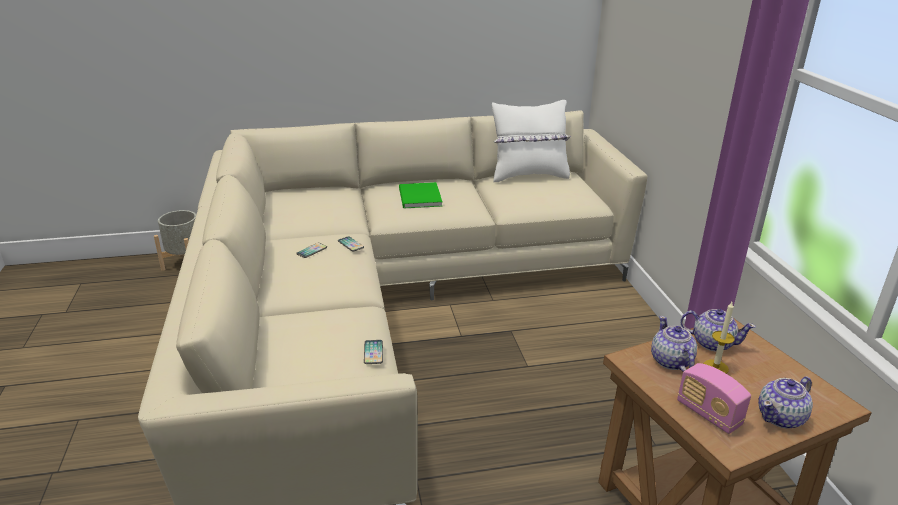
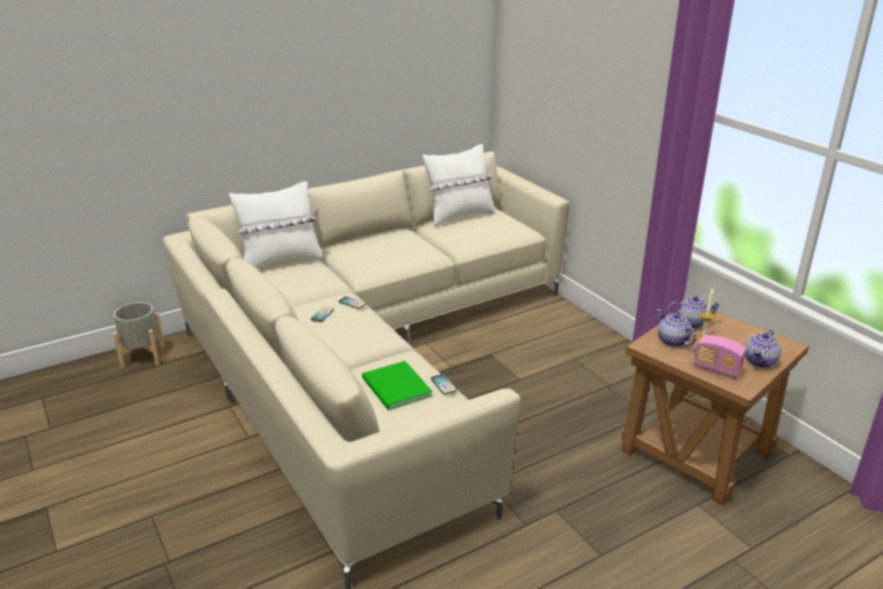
camera: 20 degrees left, 0 degrees up
(317, 192) = (280, 261): none -> white pillow
(419, 198) = (379, 251): green book -> green book (396, 388)

